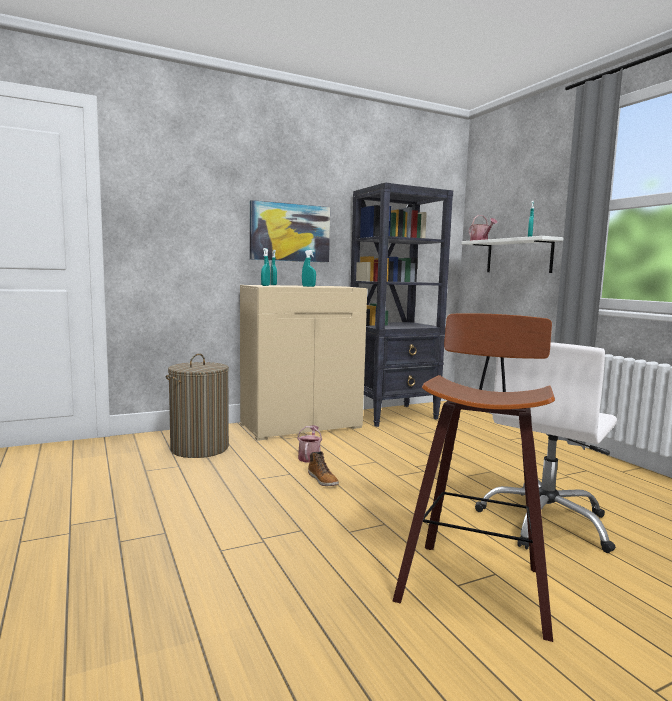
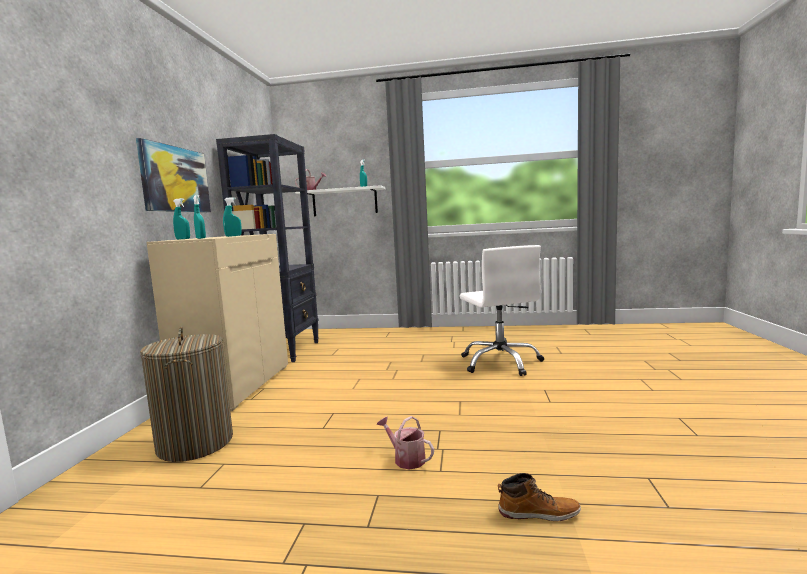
camera: 55 degrees left, 0 degrees up
(310, 457) = (312, 398): watering can -> watering can (406, 459)
(323, 480) = (365, 403): boot -> boot (538, 513)
(474, 583) = (550, 397): stool -> none

